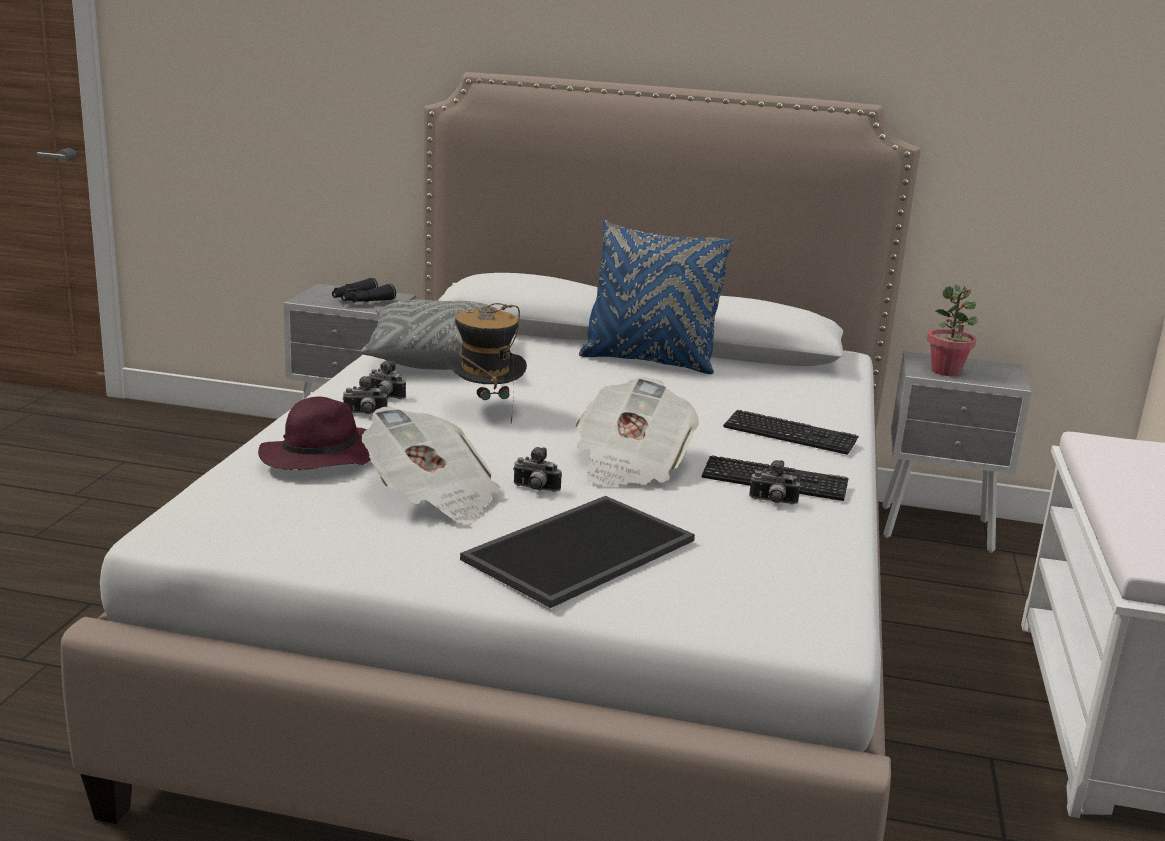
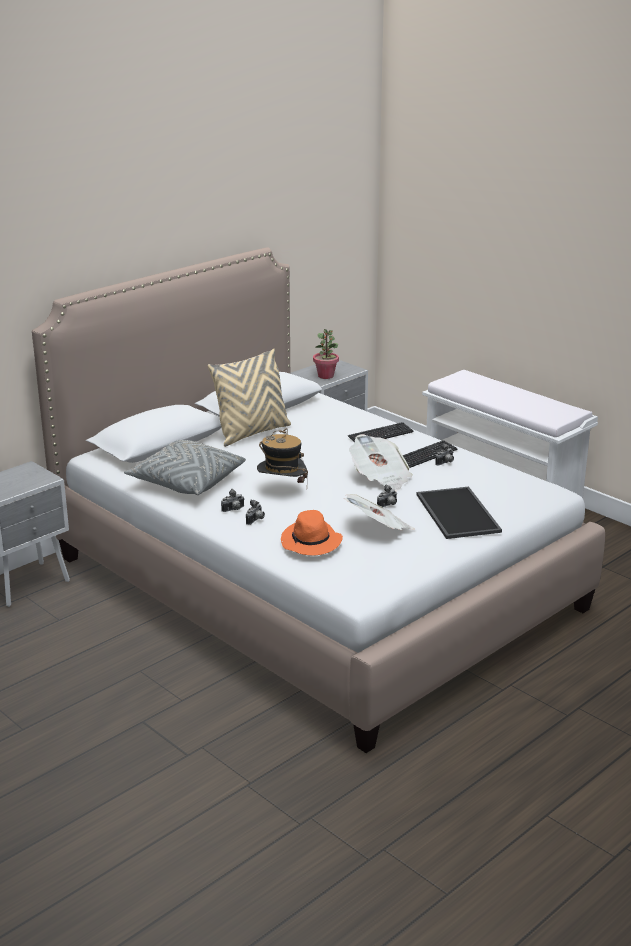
camera: 55 degrees left, 5 degrees up
(320, 457) = (311, 543): purple hat -> orange hat
(360, 300) = (23, 480): black binoculars -> none
(649, 361) = (252, 433): blue pillow -> beige pillow

